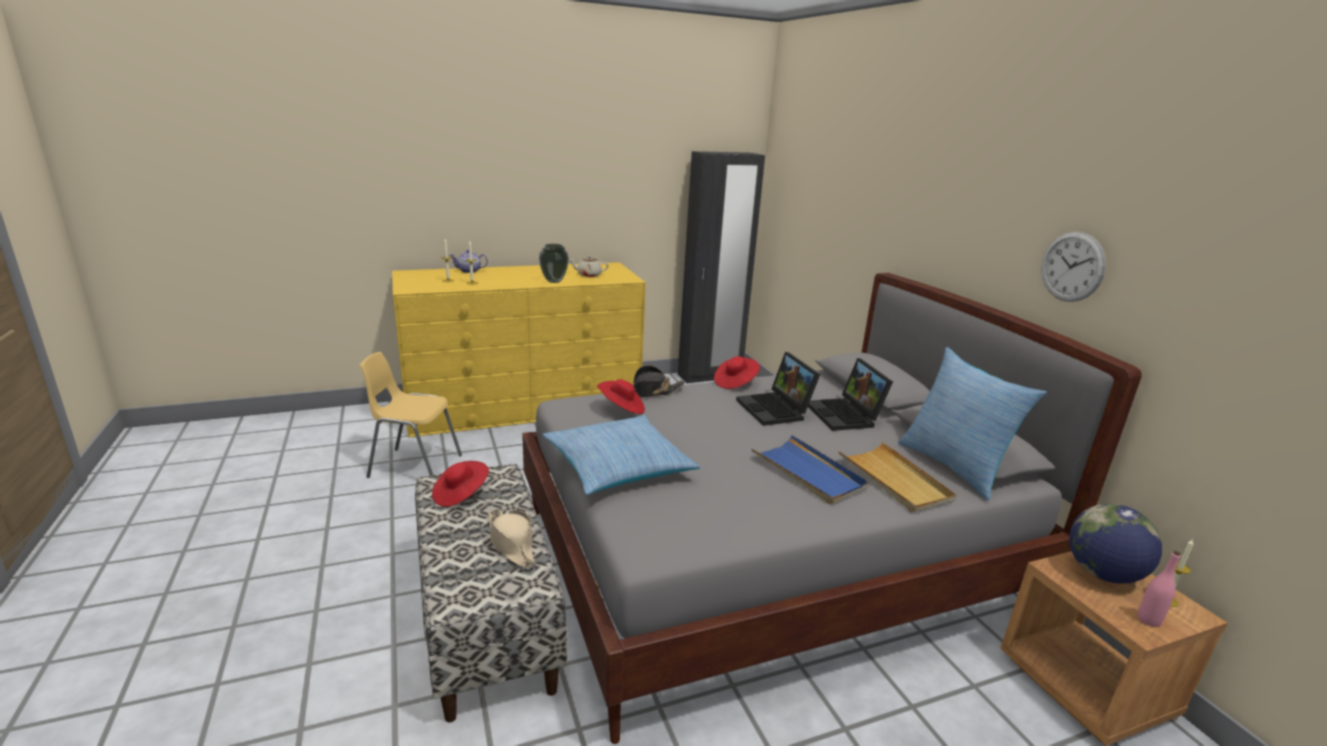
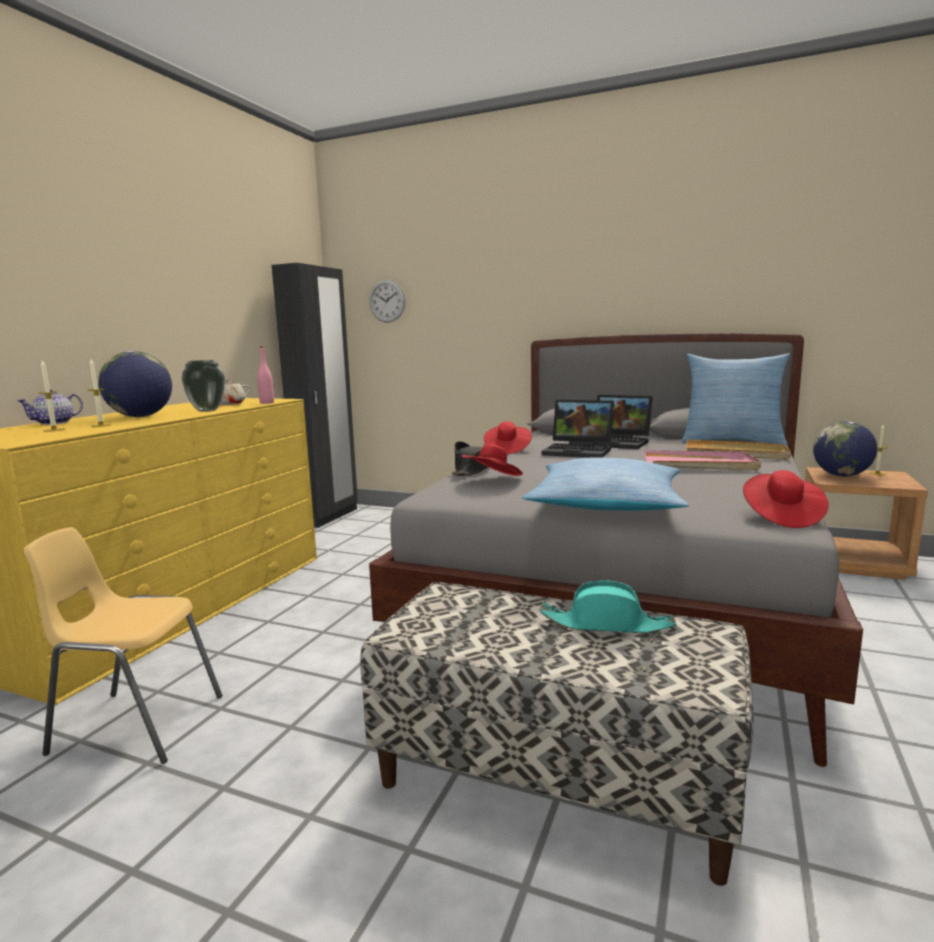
camera: 45 degrees left, 10 degrees down
(414, 466) = (136, 724): yellow chair -> yellow chair turned 45 degrees clockwise
(460, 494) = (454, 626): red hat -> red hat (781, 517)
(511, 543) = (607, 624): beige hat -> turquoise hat
(512, 277) = (140, 416): none -> globe
(808, 472) = (700, 465): blue tray -> pink tray
(1072, 267) = (723, 283): wall clock -> wall clock (387, 301)
(1148, 620) = (896, 481): pink bottle -> pink bottle (267, 403)

